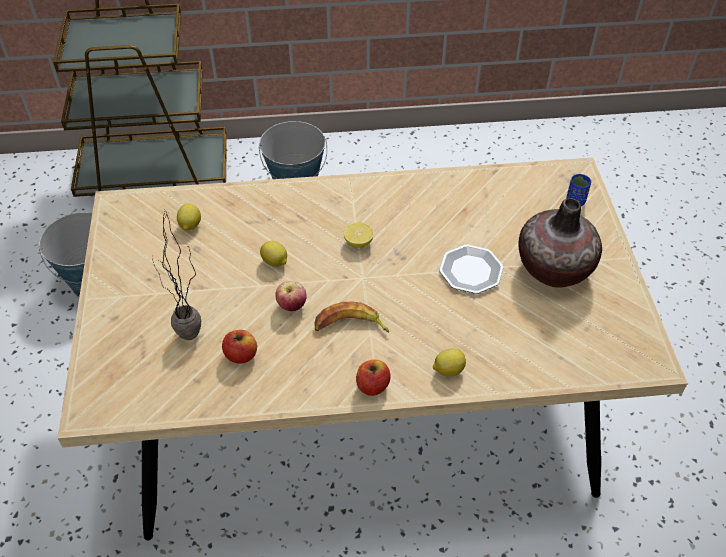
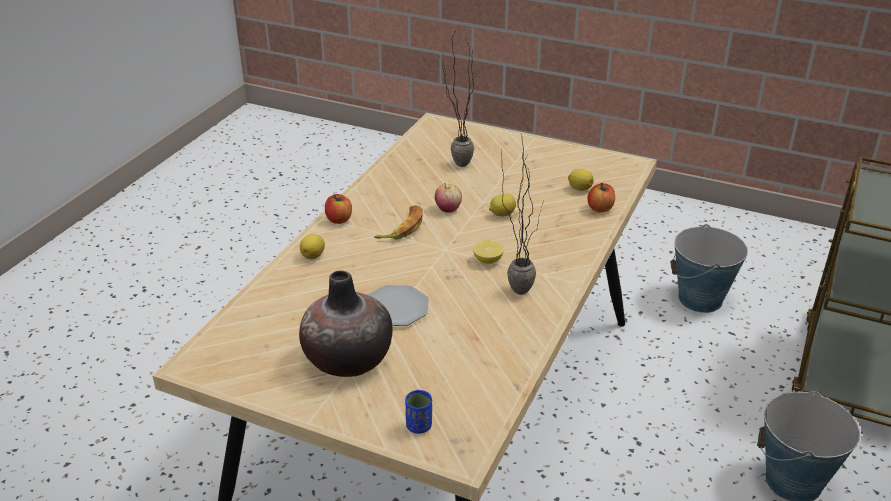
camera: 120 degrees right, 15 degrees down
(241, 355) = (423, 178): apple -> apple (600, 208)
(382, 211) = (516, 286): none -> potted plant

